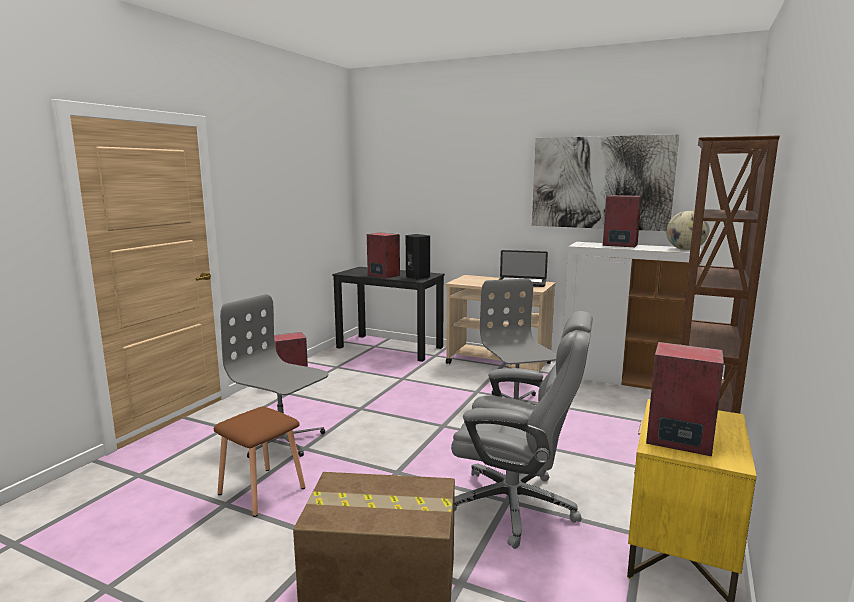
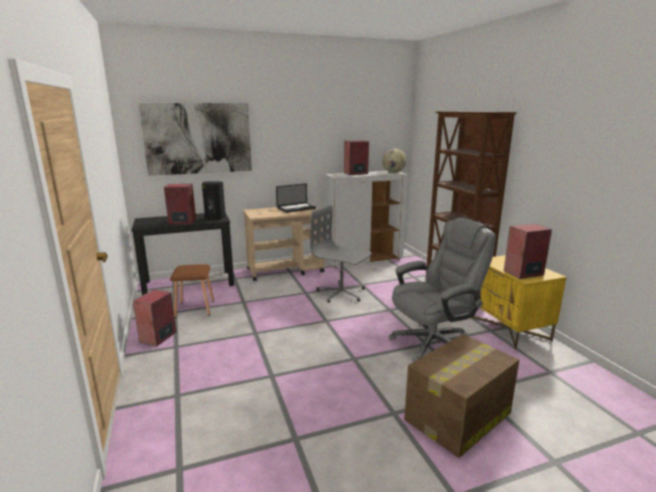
camera: 45 degrees left, 5 degrees up
(260, 491) = (300, 416): brown stool -> brown stool (194, 309)
(282, 441) = (245, 379): grey office chair -> none
(600, 183) = (336, 132): picture -> picture (198, 138)

